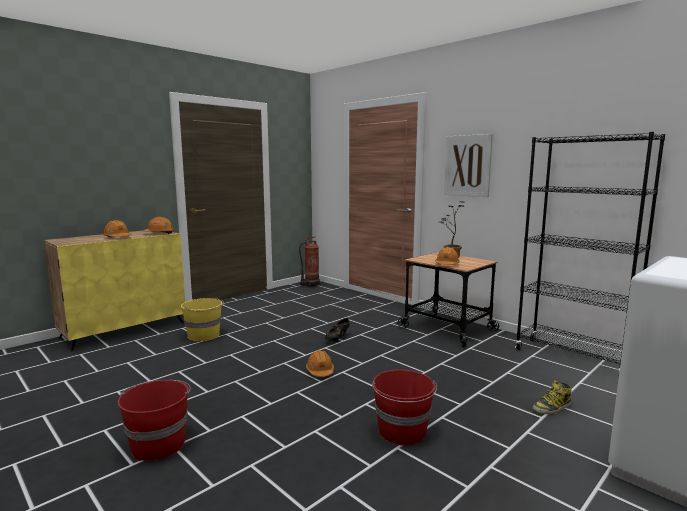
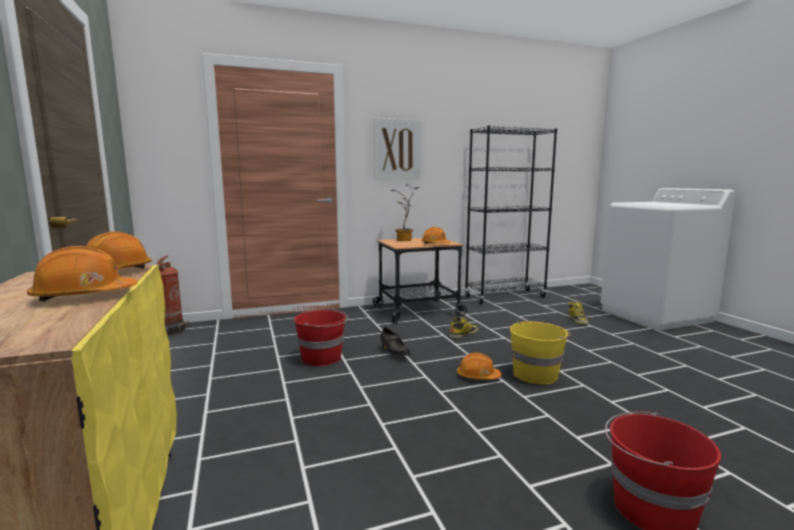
camera: 65 degrees left, 0 degrees up
(204, 335) = (274, 438): yellow bucket -> yellow bucket (536, 374)
(402, 431) = (612, 367): red bucket -> red bucket (322, 358)
(410, 354) = (463, 334): none -> boot

